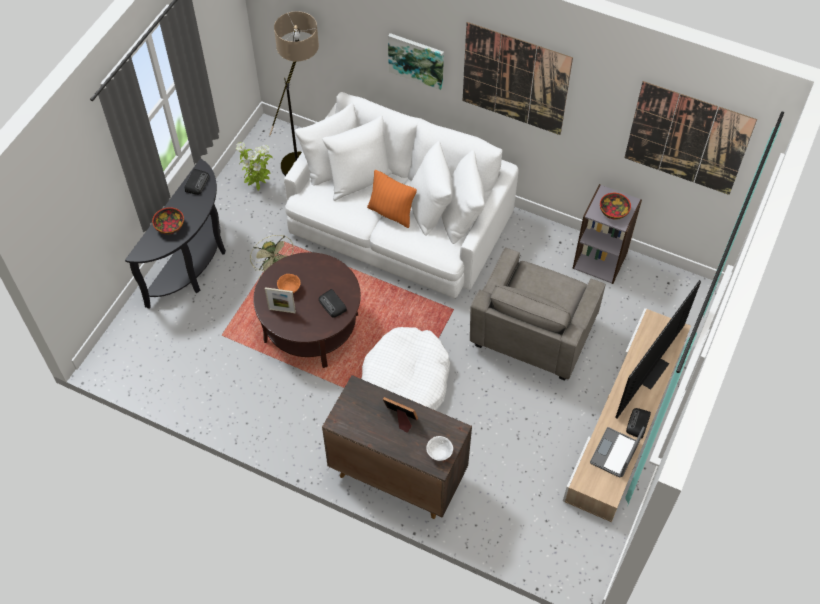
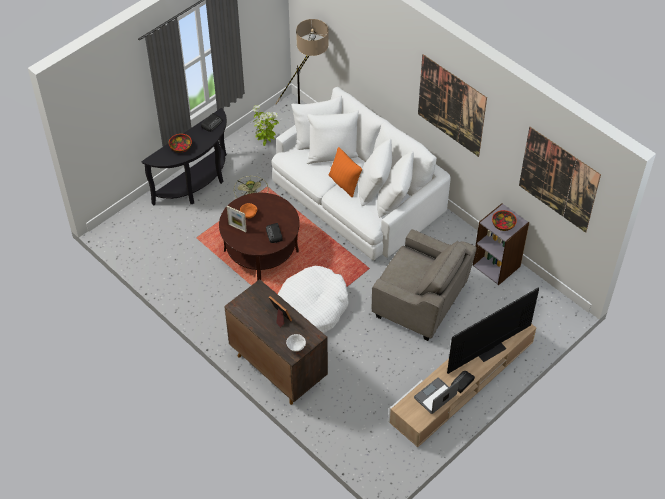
camera: 20 degrees right, 5 degrees down
(416, 60) = (390, 75): picture -> none
(532, 335) = (419, 303): grey armchair -> grey armchair turned 105 degrees counterclockwise

